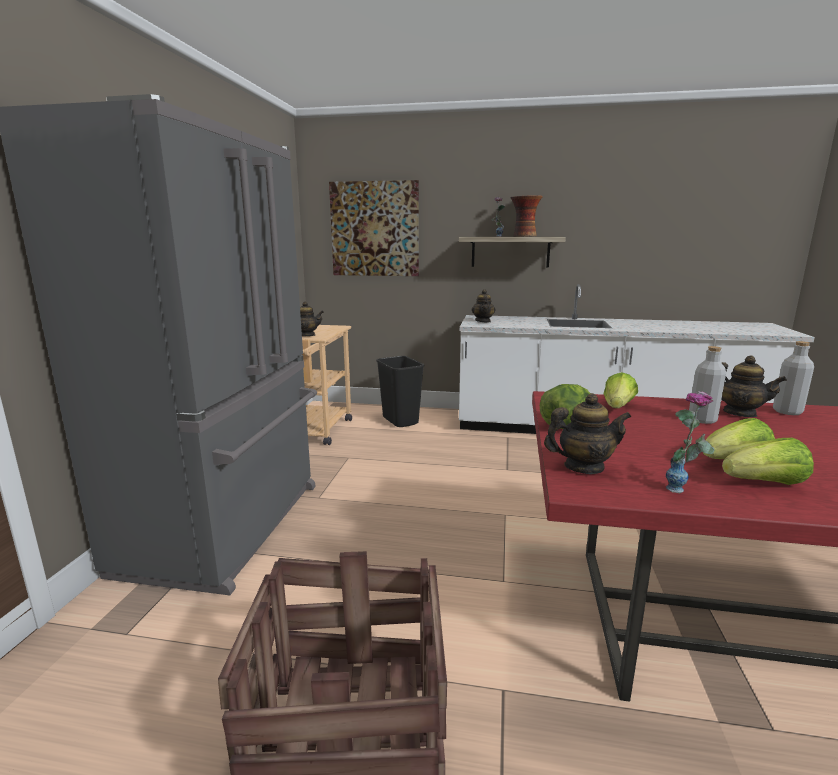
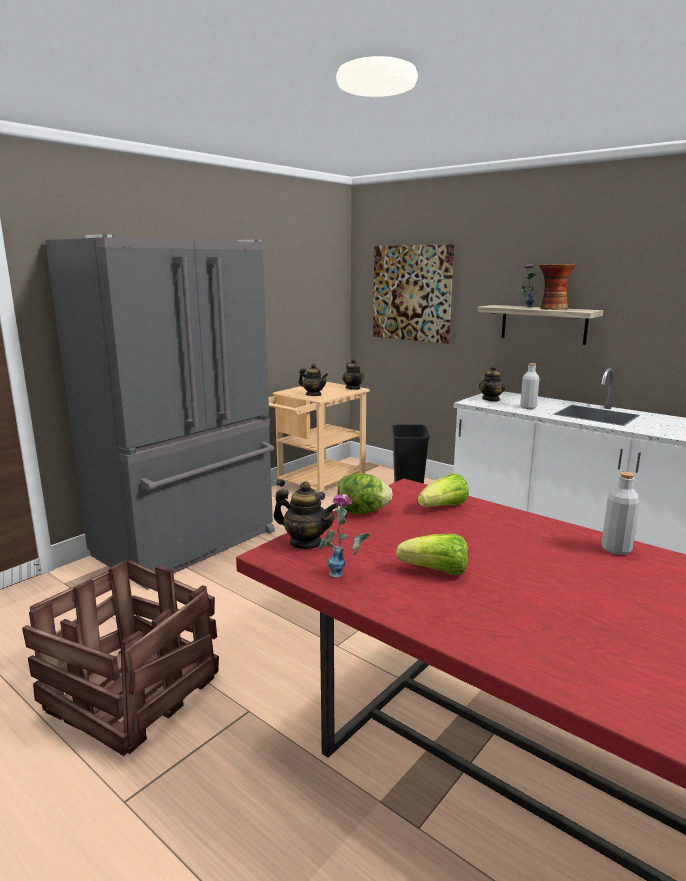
camera: 30 degrees right, 0 degrees up
(702, 420) = (498, 535): grey bottle -> grey bottle (528, 407)
(739, 413) = (555, 538): teapot -> teapot (353, 388)
(765, 484) = (418, 592): lettuce -> none

